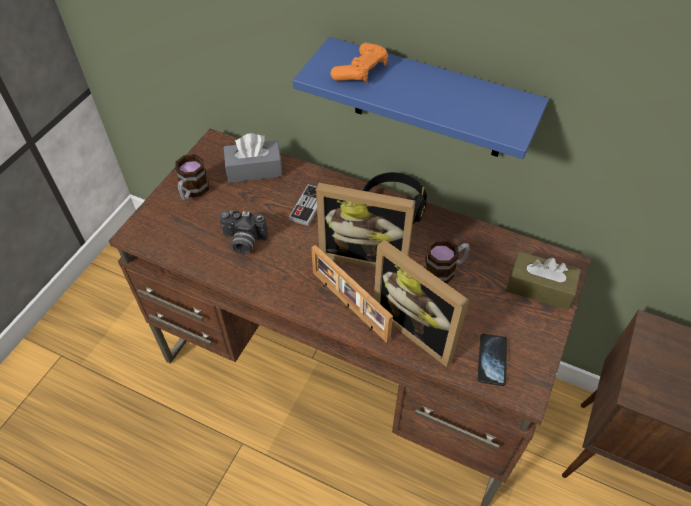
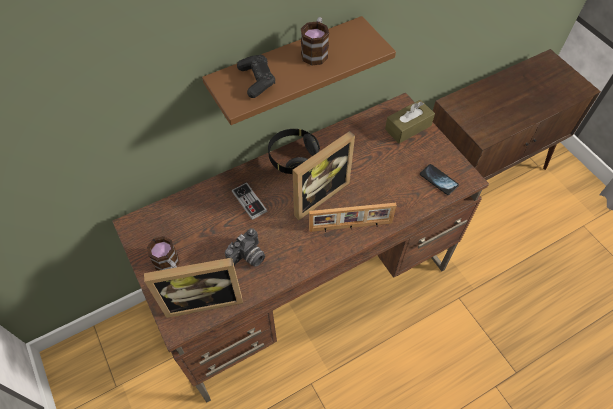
camera: 55 degrees left, 5 degrees up
(254, 169) = (185, 214): grey tissue box -> none
(361, 71) = (257, 80): orange game controller -> black game controller
(419, 327) = (392, 200): picture frame -> picture frame (203, 298)
(429, 100) = (286, 70): blue shelf -> brown shelf
(445, 270) = (361, 161): mug -> mug (315, 51)

